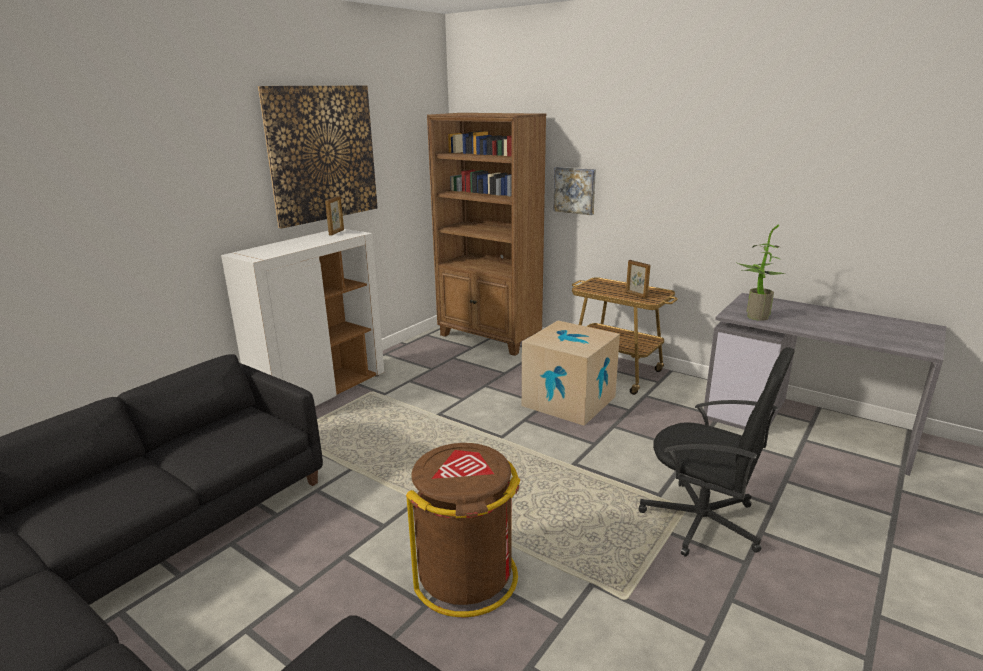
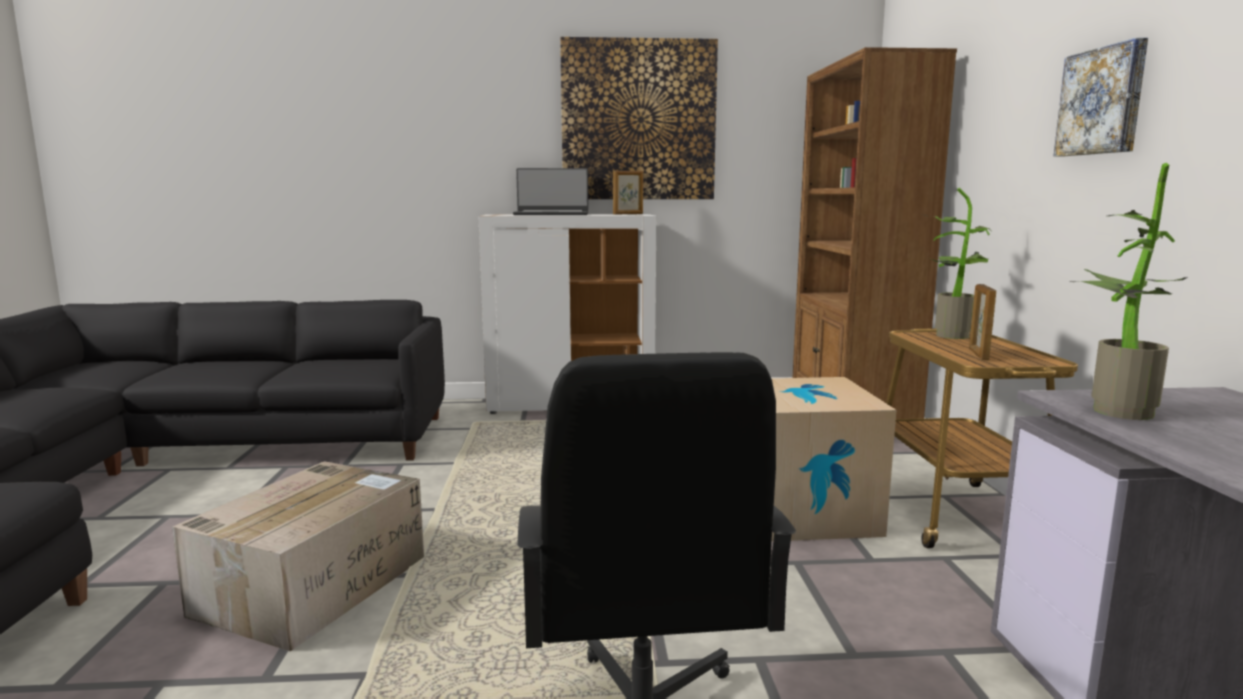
camera: 50 degrees right, 10 degrees down
(289, 245) = (551, 214): none -> laptop
(467, 577) = (315, 584): brown trash can -> cardboard box
(575, 190) = (984, 175): picture -> picture (1103, 101)
(595, 283) = (951, 335): none -> potted plant

